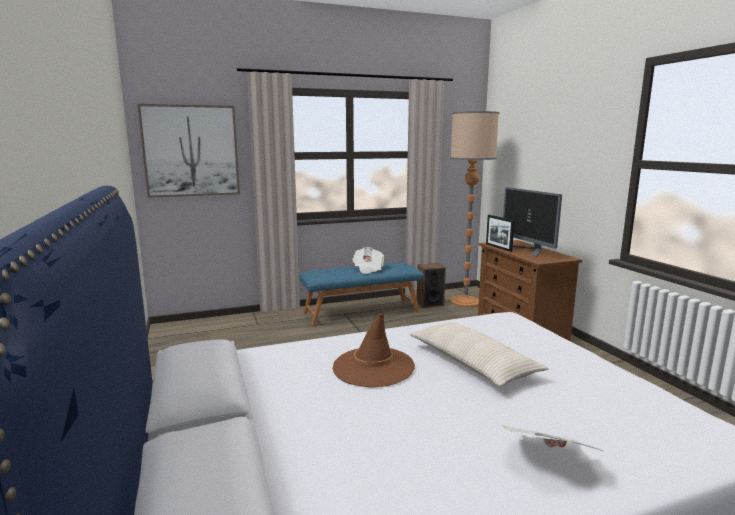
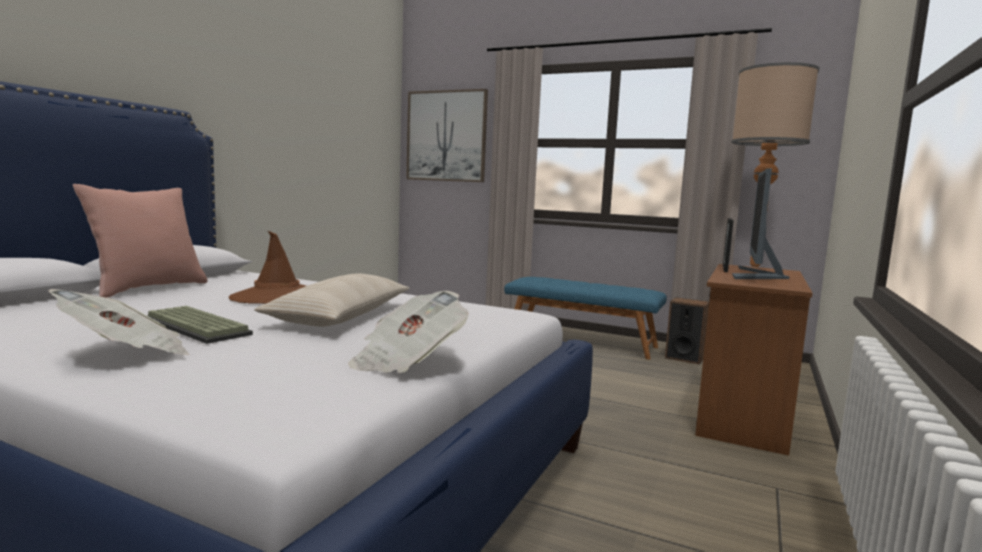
camera: 45 degrees right, 5 degrees down
(258, 412) = (148, 288): none -> pink pillow
(368, 269) = (592, 285): newspaper -> newspaper (407, 361)
(480, 418) = (199, 326): none -> keyboard

